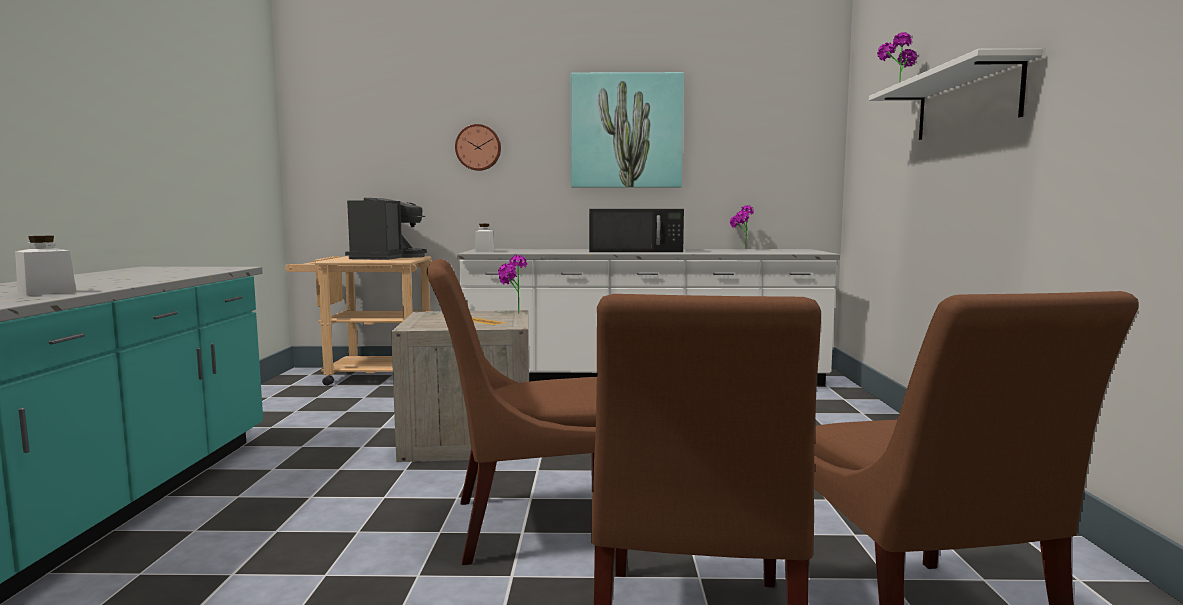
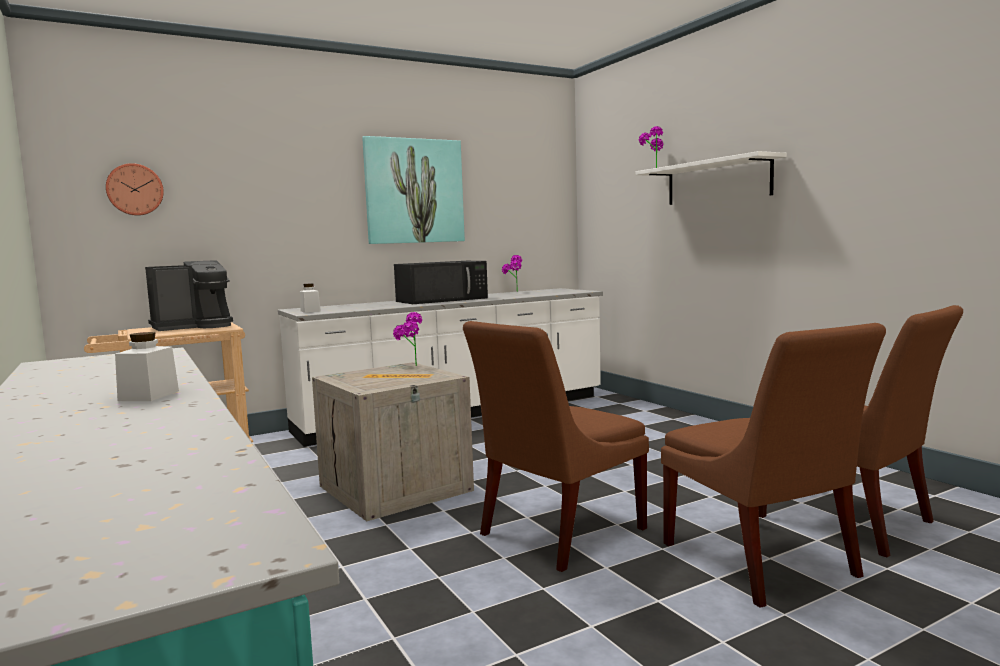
camera: 30 degrees left, 0 degrees up
(386, 258) = (194, 327): coffee machine -> coffee machine turned 75 degrees clockwise
(478, 147) = (274, 206): wall clock -> wall clock (135, 189)

